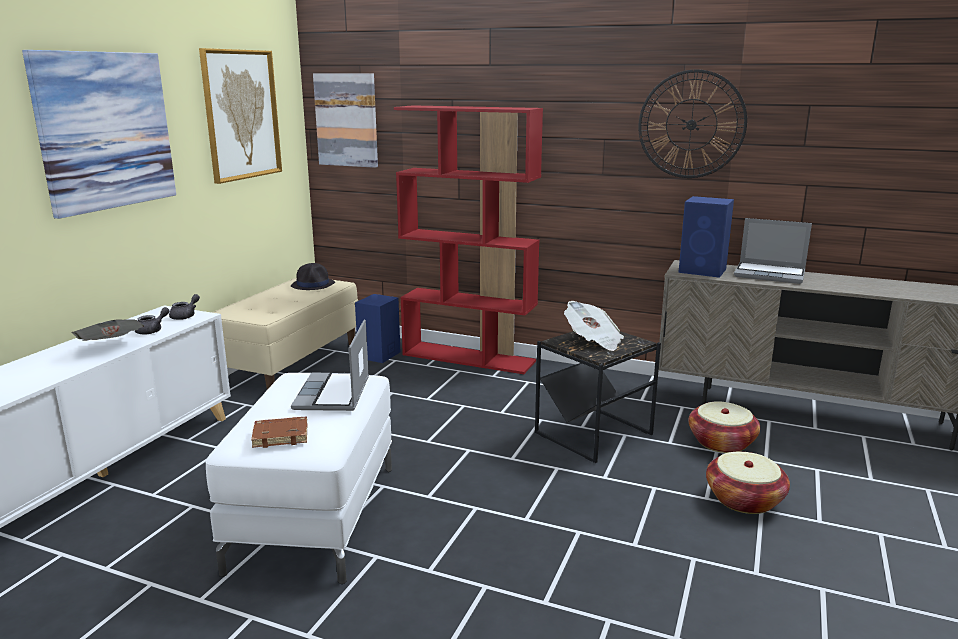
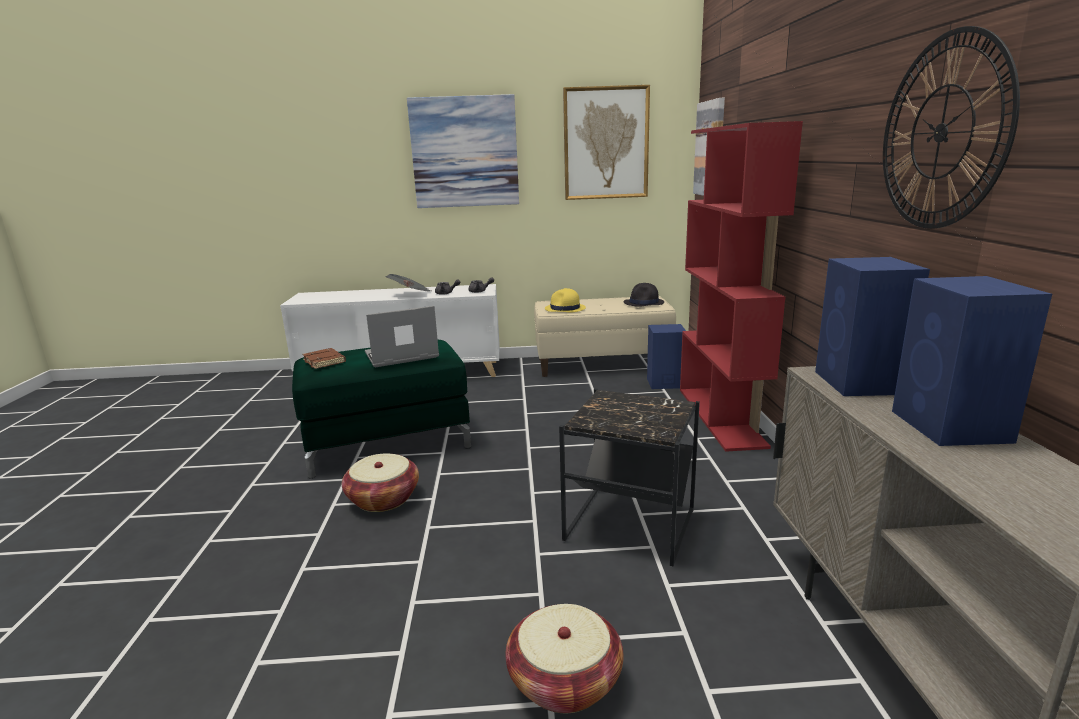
camera: 65 degrees right, 0 degrees up
(266, 311) = (565, 309): none -> yellow hat
(315, 516) = (386, 443): white ottoman -> green ottoman
(593, 341) = (629, 410): newspaper -> none
(721, 442) = (717, 633): basket -> basket (383, 499)
(770, 274) = (951, 427): laptop -> blue speaker

